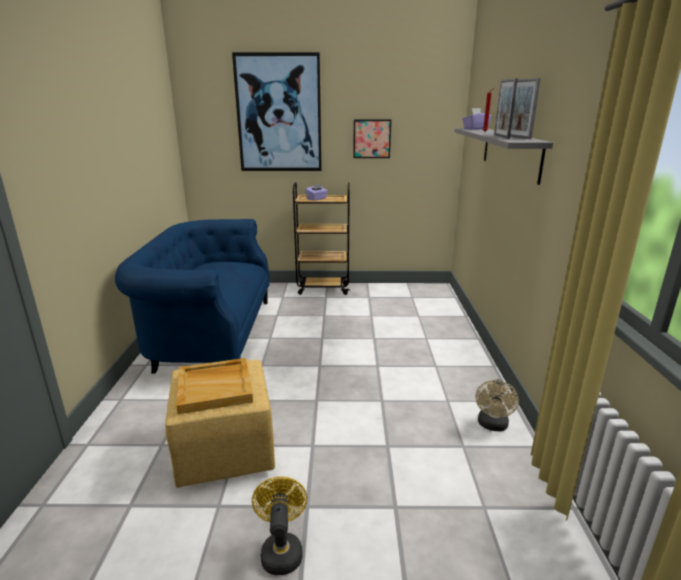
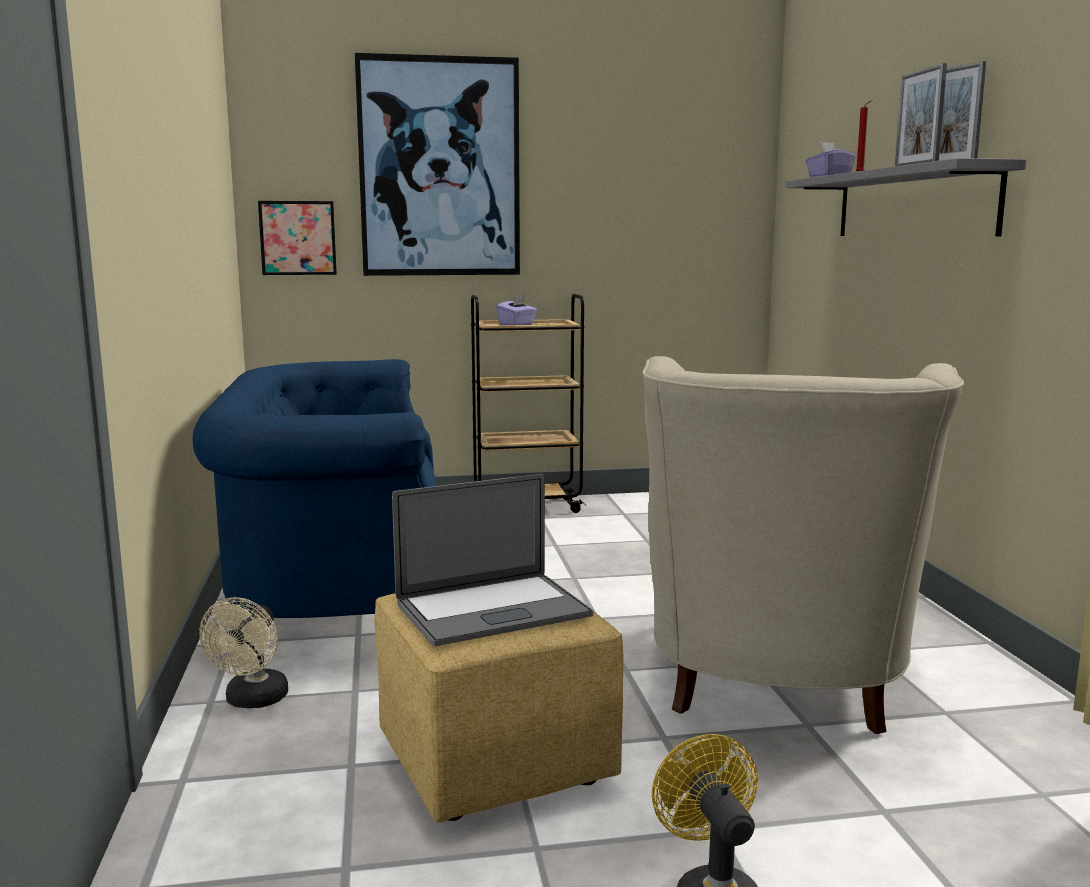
camera: 10 degrees left, 10 degrees down
(215, 387) = (492, 610): beige tray -> laptop
(372, 139) = (612, 215): picture -> picture (298, 238)
(384, 419) = (775, 686): none -> beige armchair
(492, 426) = (976, 679): beige fan -> beige fan (252, 701)

